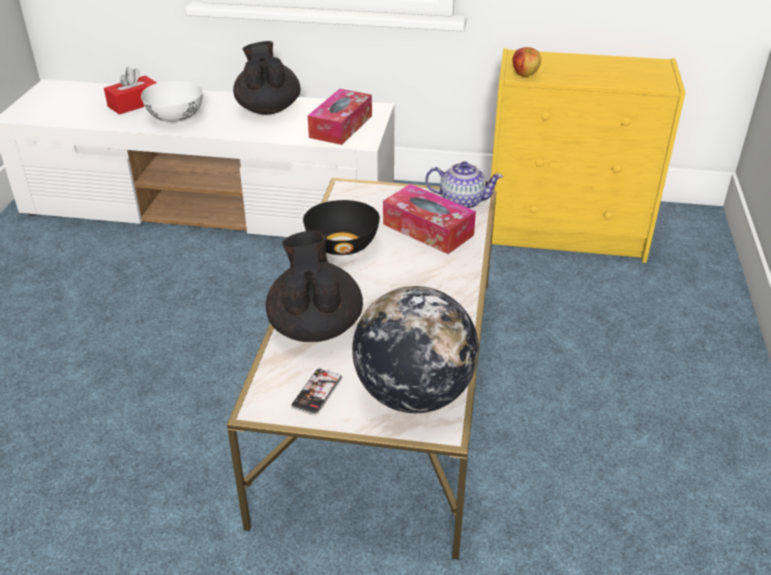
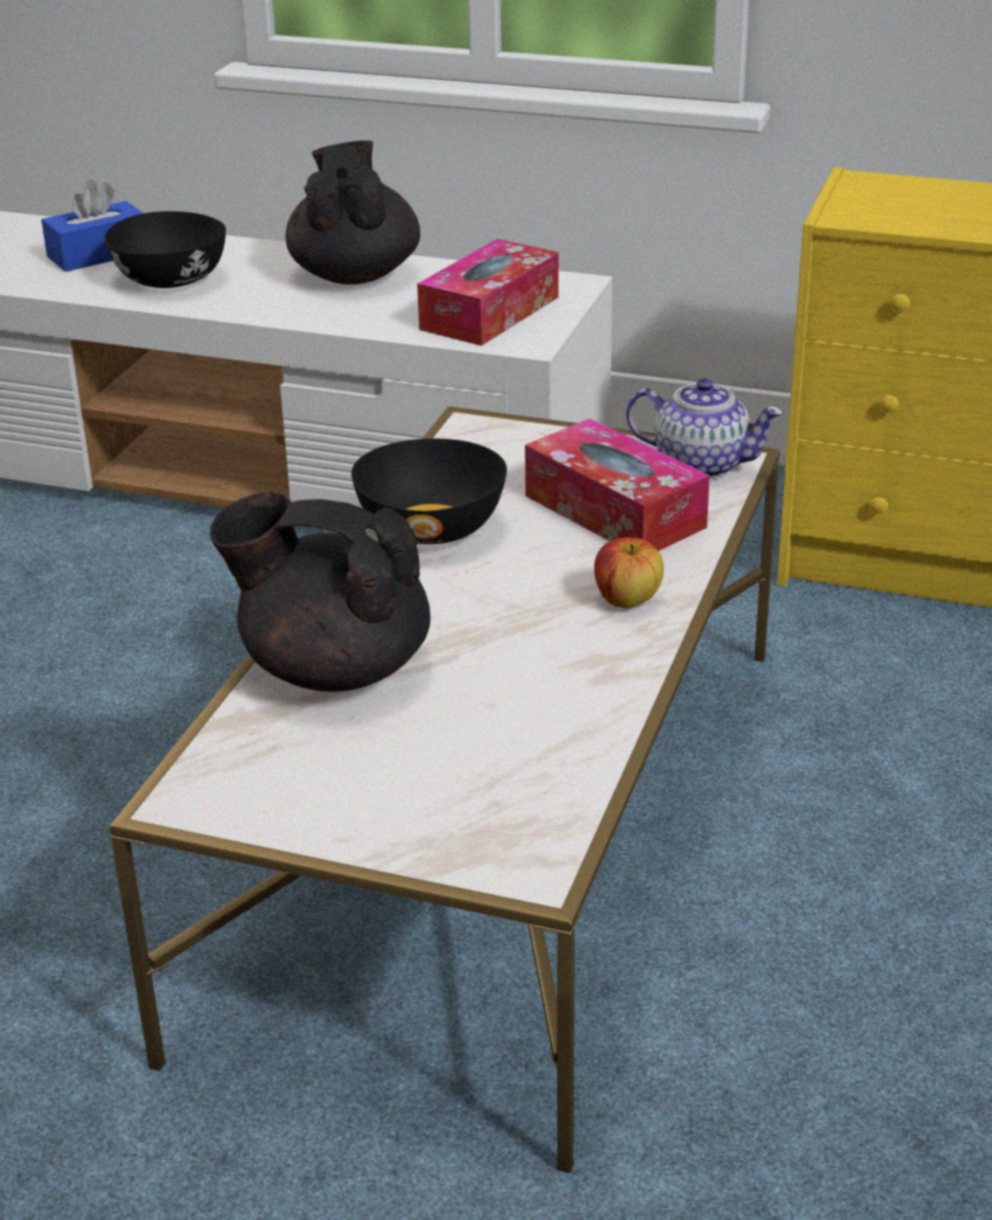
camera: 10 degrees right, 5 degrees down
(134, 104) = (98, 255): red tissue box -> blue tissue box
(175, 116) = (169, 280): white bowl -> black bowl
(315, 326) = (333, 668): black teapot -> black teapot turned 75 degrees counterclockwise
(317, 392) = (301, 785): phone -> none
(413, 395) = (492, 807): globe -> none
(525, 74) = (862, 215): apple -> apple (627, 600)

